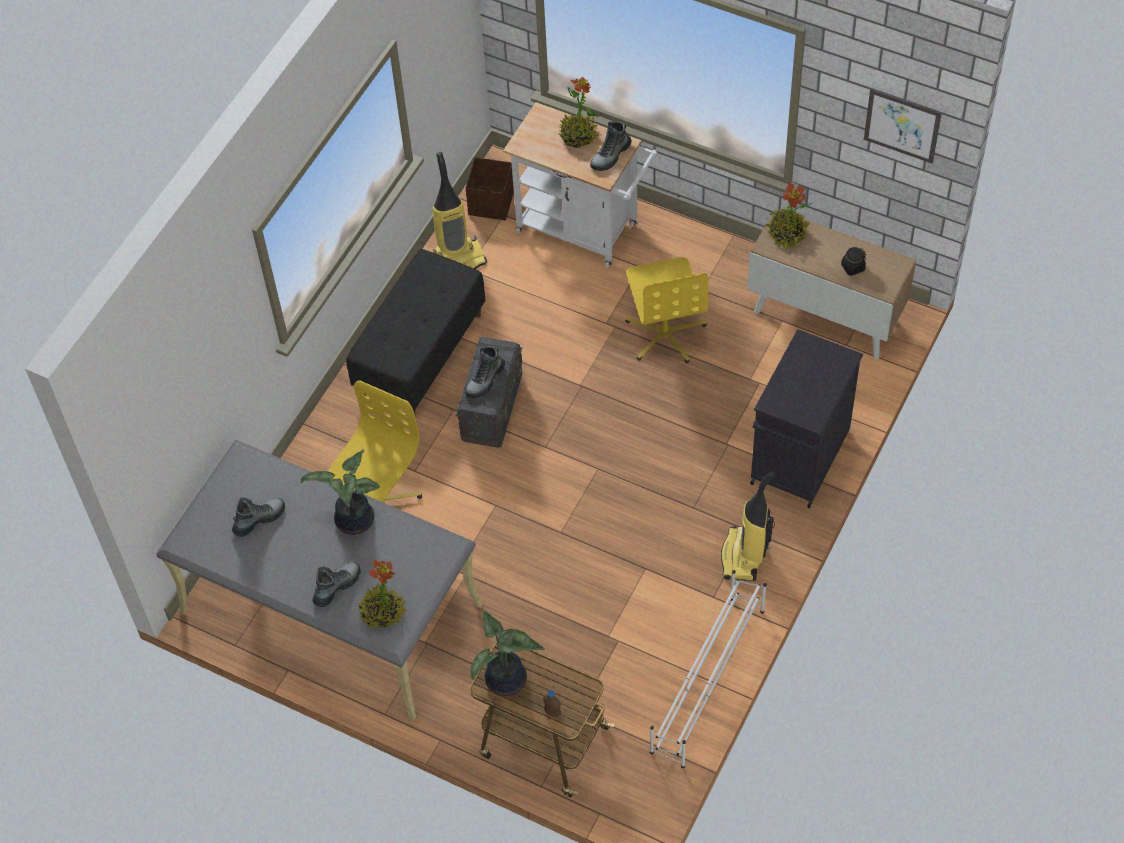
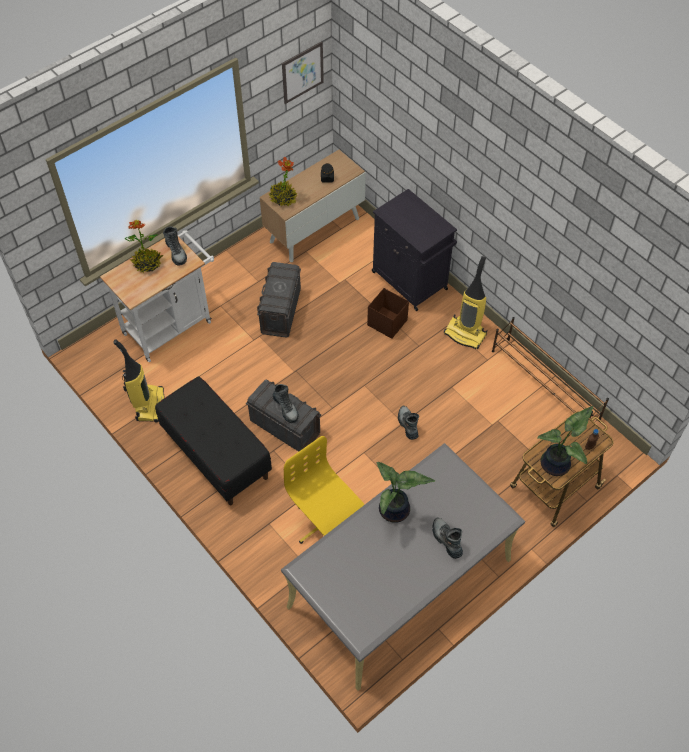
camera: 70 degrees left, 0 degrees up
(259, 519) = (364, 574): boot -> boot (407, 424)
(382, 612) = (480, 517): potted plant -> none
(492, 202) = (113, 367): brown storage box -> brown storage box (387, 322)
(665, 333) = (280, 312): yellow office chair -> grey storage box
(707, 681) = (545, 385): white shoe rack -> brown shoe rack

